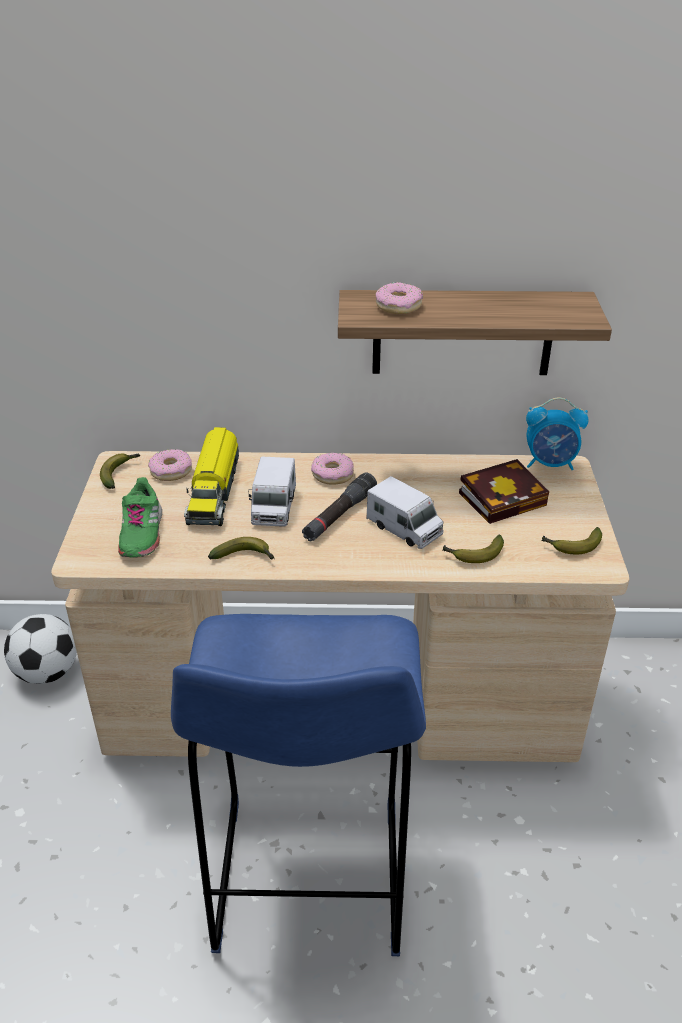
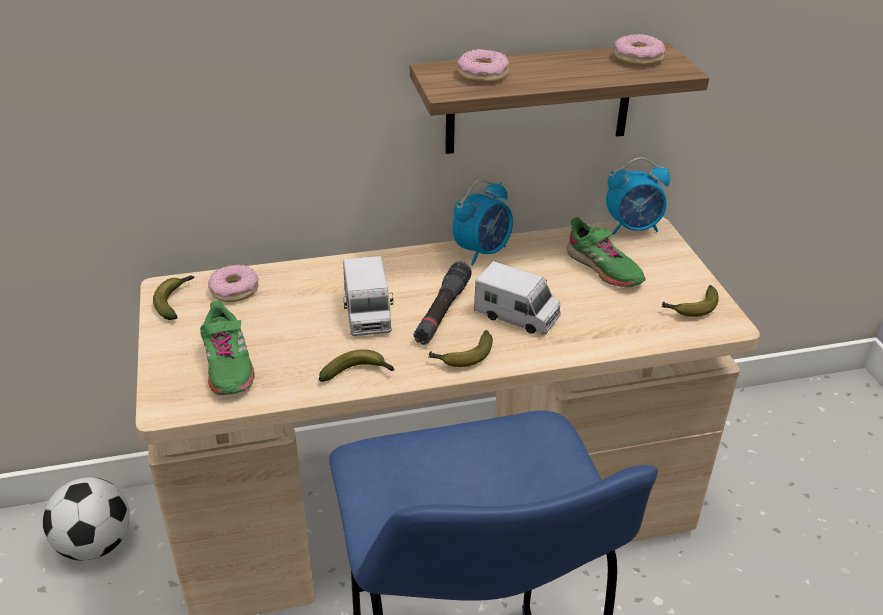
camera: 15 degrees left, 0 degrees up
(214, 490) = (293, 304): toy truck -> none
(333, 474) = (416, 269): donut -> donut (638, 58)
(398, 467) = (482, 251): none -> alarm clock
(473, 555) = (599, 332): banana -> banana (462, 357)
(504, 497) = (603, 268): book -> green shoe

